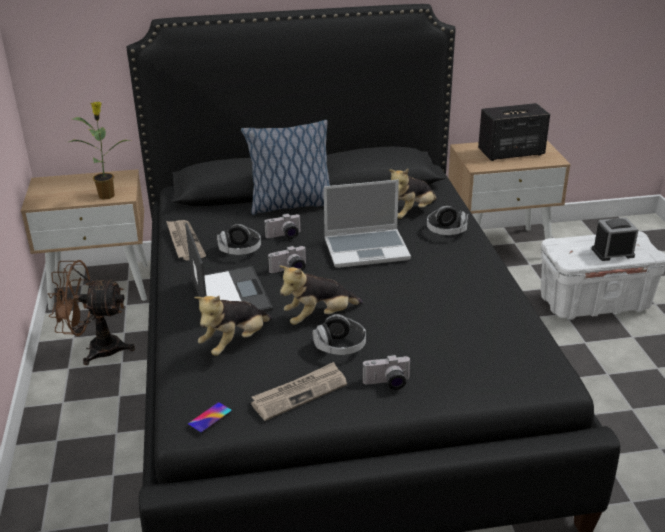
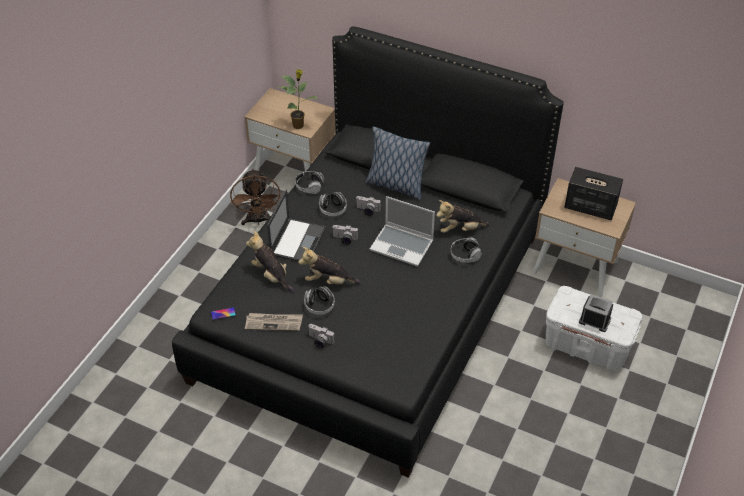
camera: 35 degrees right, 15 degrees up
(96, 349) = (258, 220): brown fan -> brown fan turned 135 degrees counterclockwise
(184, 241) = (309, 187): newspaper -> headphones
(235, 343) = (271, 275): plush toy -> plush toy turned 60 degrees clockwise

